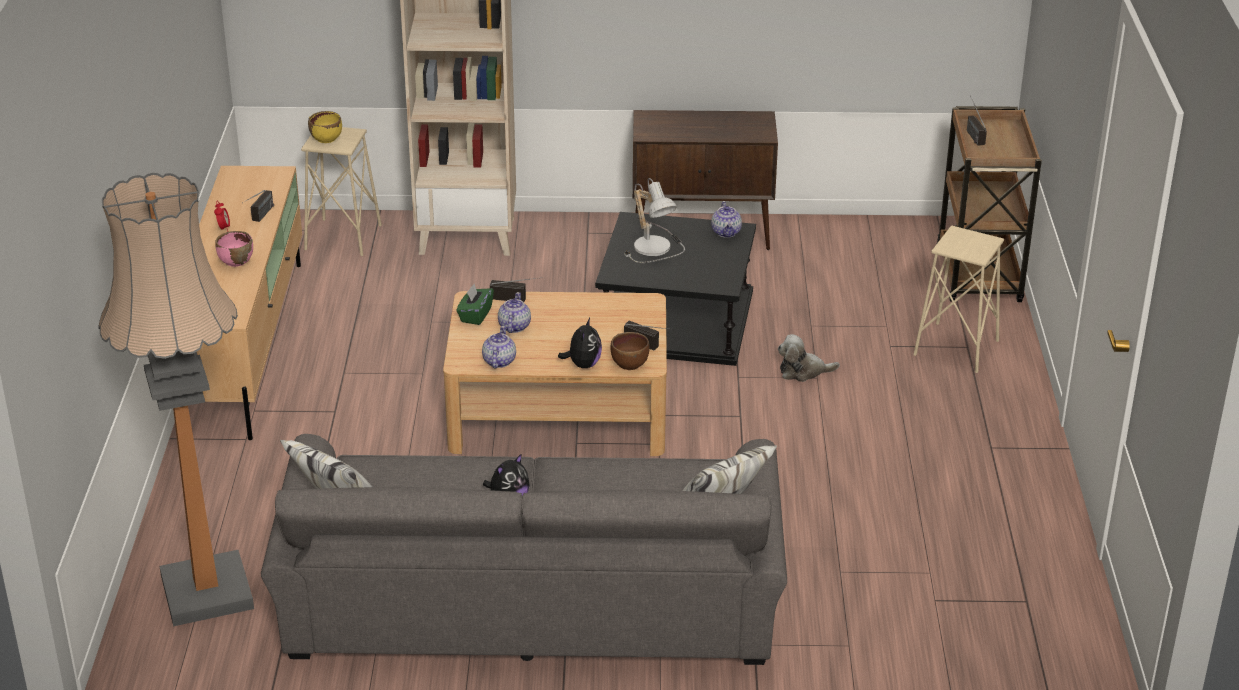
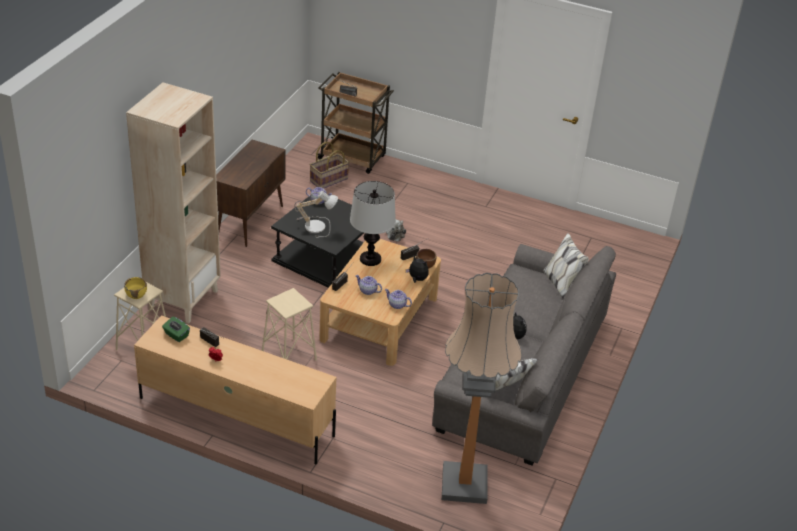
camera: 70 degrees left, 5 degrees up
(236, 261) = (259, 364): pink bowl -> none
(475, 315) = (348, 300): green tissue box -> green tissue box (176, 335)
(600, 309) = (370, 259): none -> table lamp
(886, 271) = (329, 180): none -> basket
(956, 347) = (406, 186): beige stool -> beige stool (288, 357)

